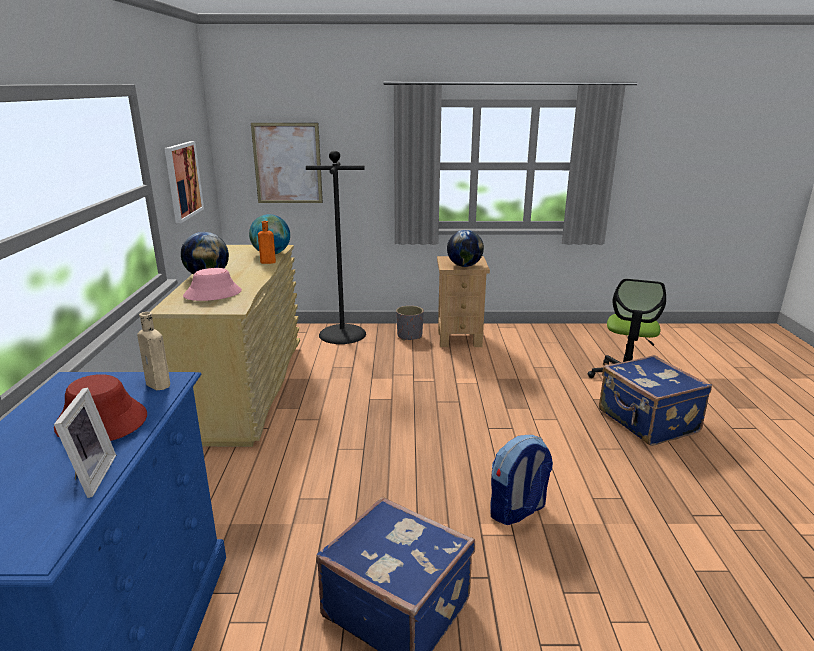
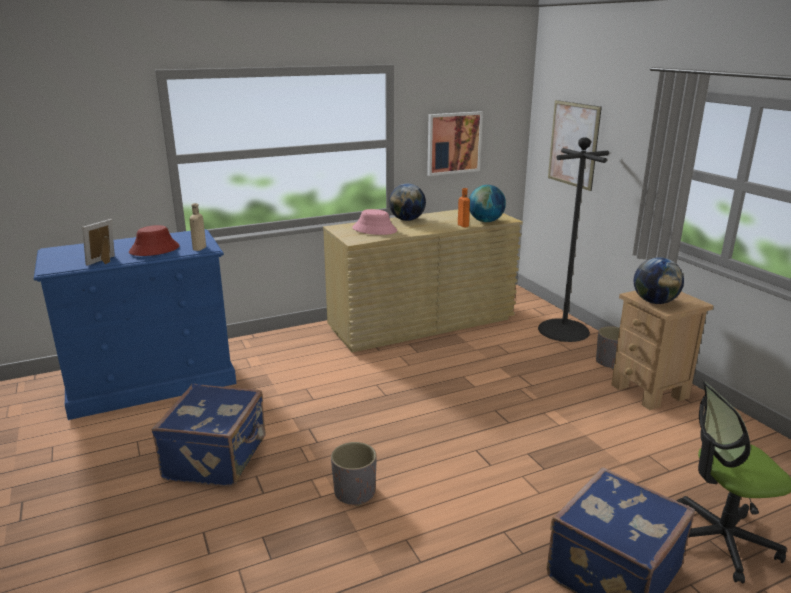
camera: 65 degrees right, 0 degrees up
(89, 476) = (104, 261): picture frame -> picture frame turned 150 degrees clockwise
(517, 511) = (354, 493): backpack -> grey planter

